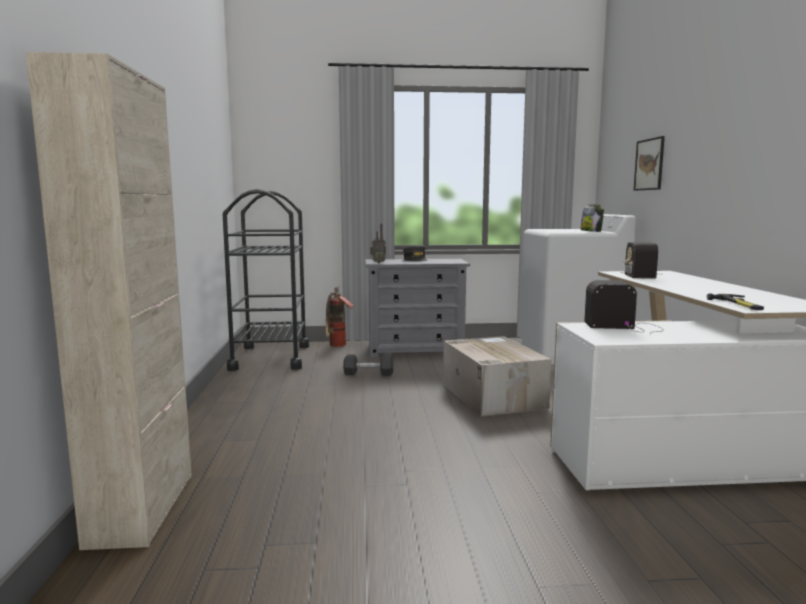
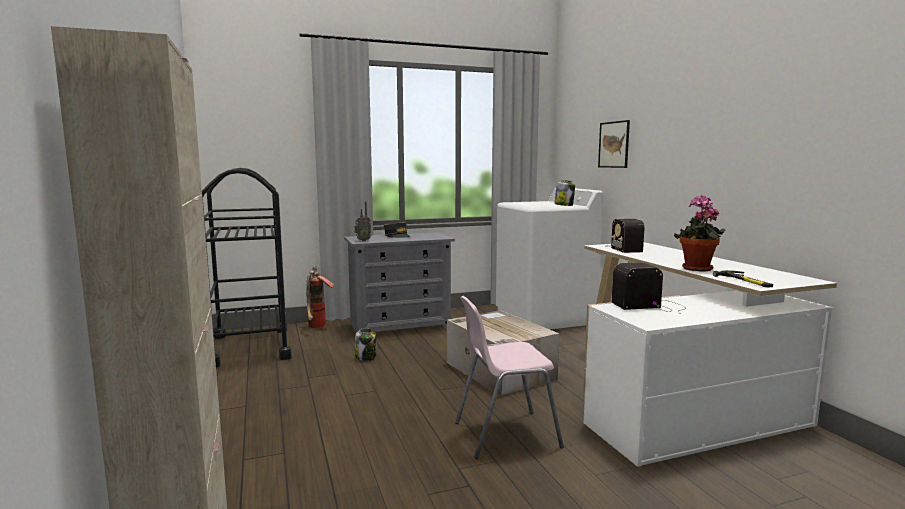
camera: 15 degrees left, 0 degrees up
(368, 373) = (366, 357): grey dumbbell -> jar
(465, 448) = (504, 434): none -> pink chair
(696, 293) = (696, 269): none -> potted plant

